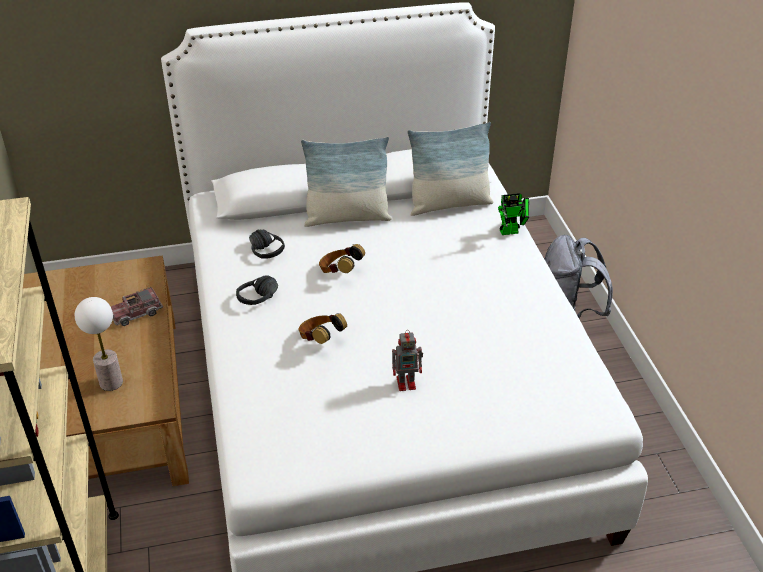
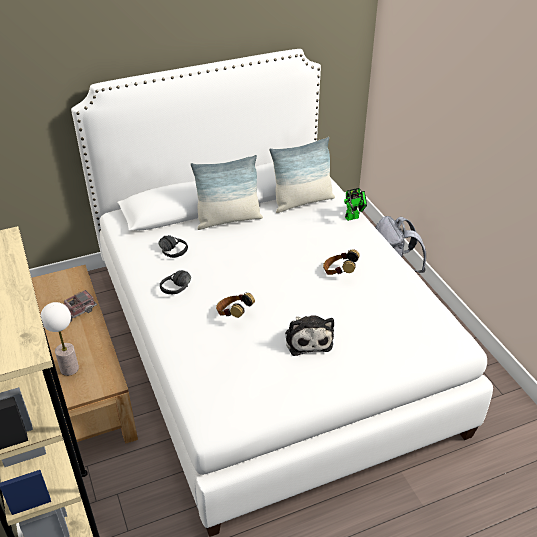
camera: 10 degrees left, 0 degrees up
(340, 272) = (234, 261): headphones -> headphones (339, 272)
(407, 383) = (308, 339): toy robot -> plush toy

